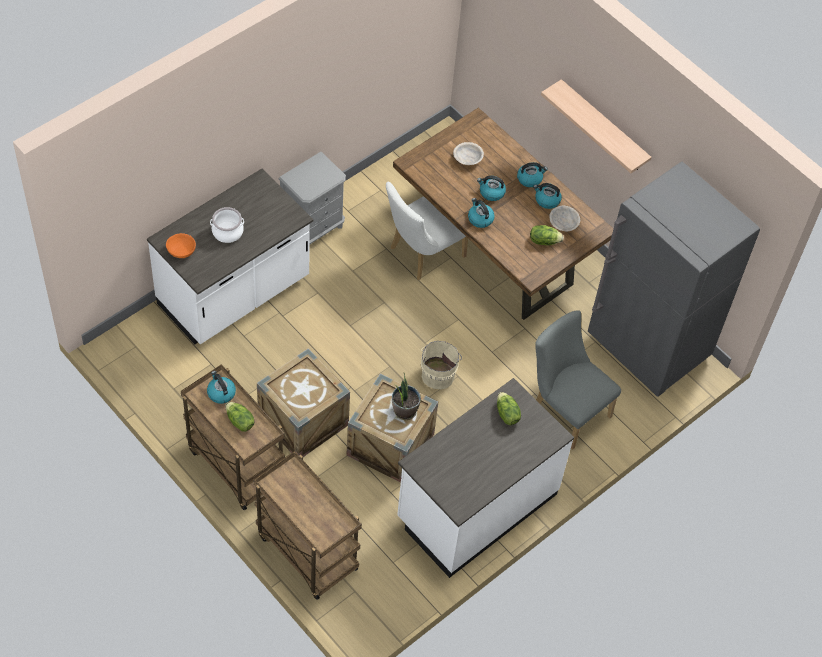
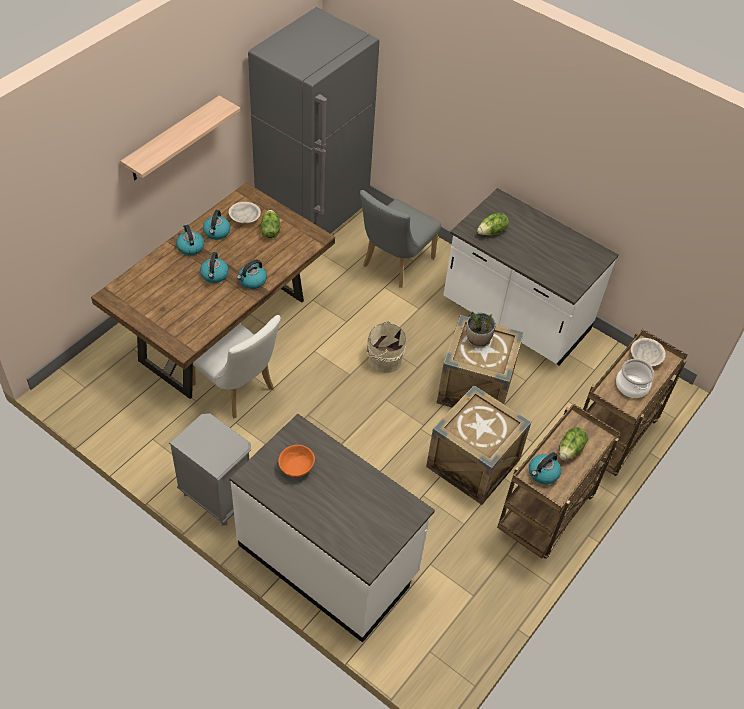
camera: 100 degrees left, 5 degrees down
(182, 252) = (380, 538): orange bowl -> orange bowl (297, 467)
(227, 231) = (337, 495): cooking pot -> cooking pot (631, 386)
(467, 159) = (170, 298): beige bowl -> beige bowl (645, 358)

